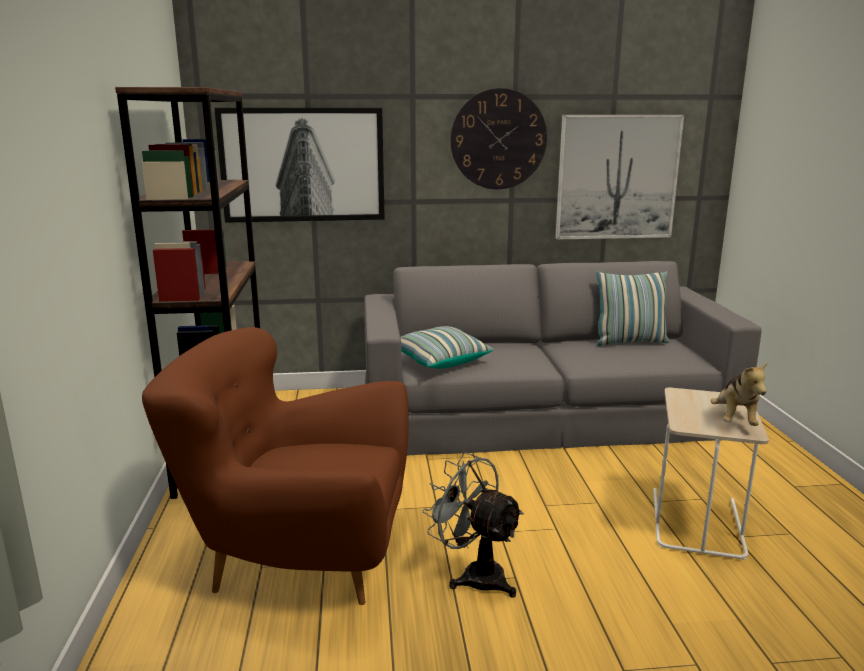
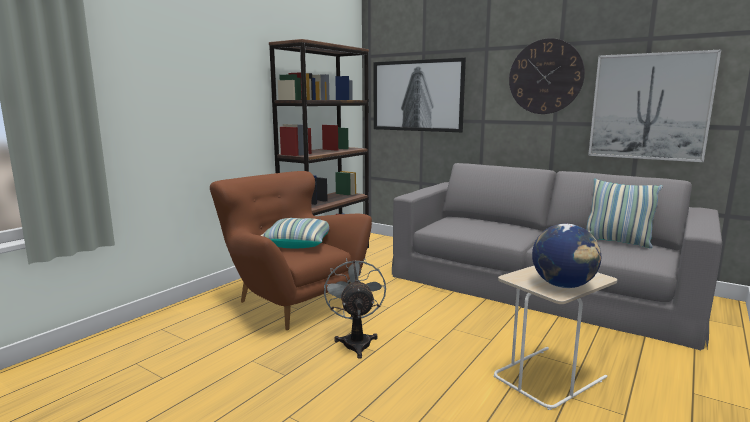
camera: 40 degrees right, 5 degrees down
(439, 360) = (451, 224): pillow -> pillow (297, 243)
(735, 420) = (563, 285): plush toy -> globe

